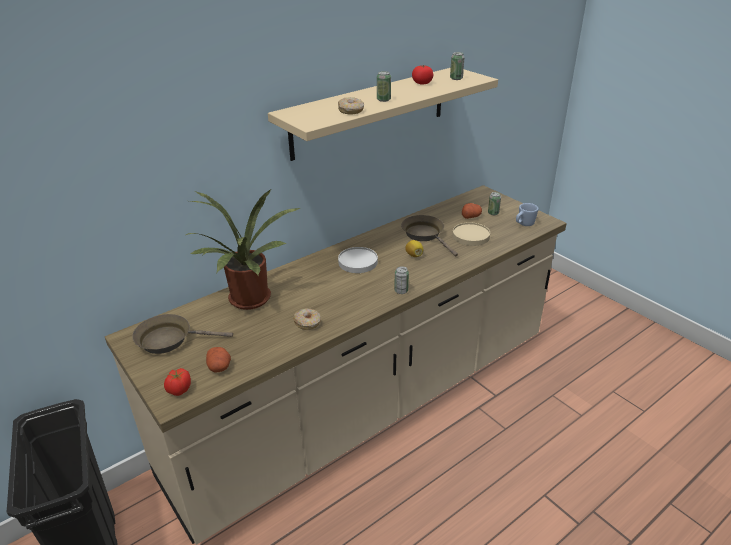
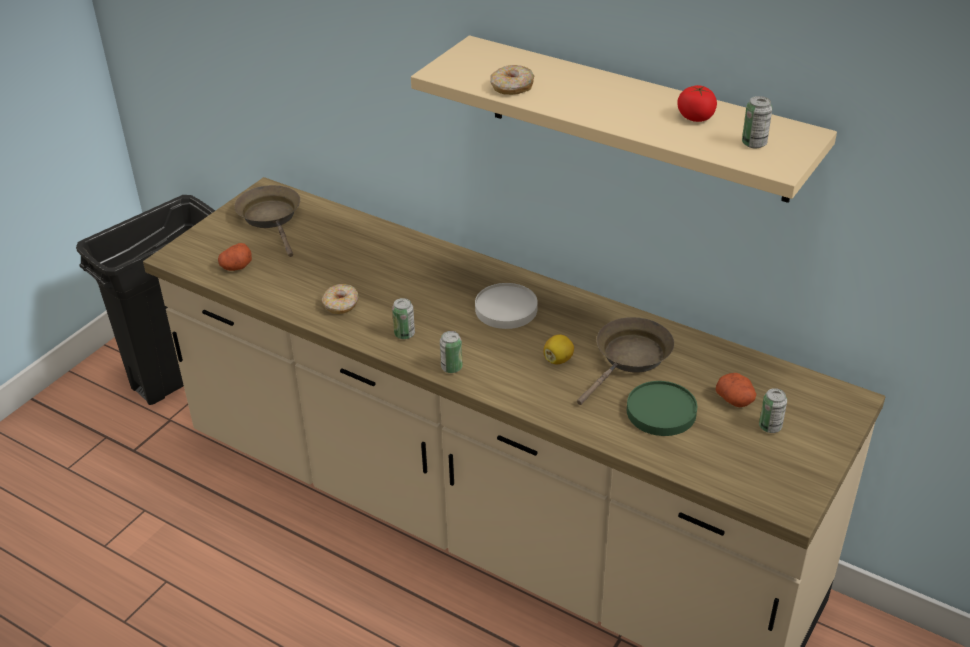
camera: 70 degrees right, 5 degrees up
(179, 390) = (193, 254): tomato -> none
(249, 302) = (365, 247): potted plant -> none
(383, 100) = (581, 101): can -> can (404, 334)
(470, 236) = (660, 411): beige plate -> green plate
(524, 224) = (754, 474): blue mug -> none

